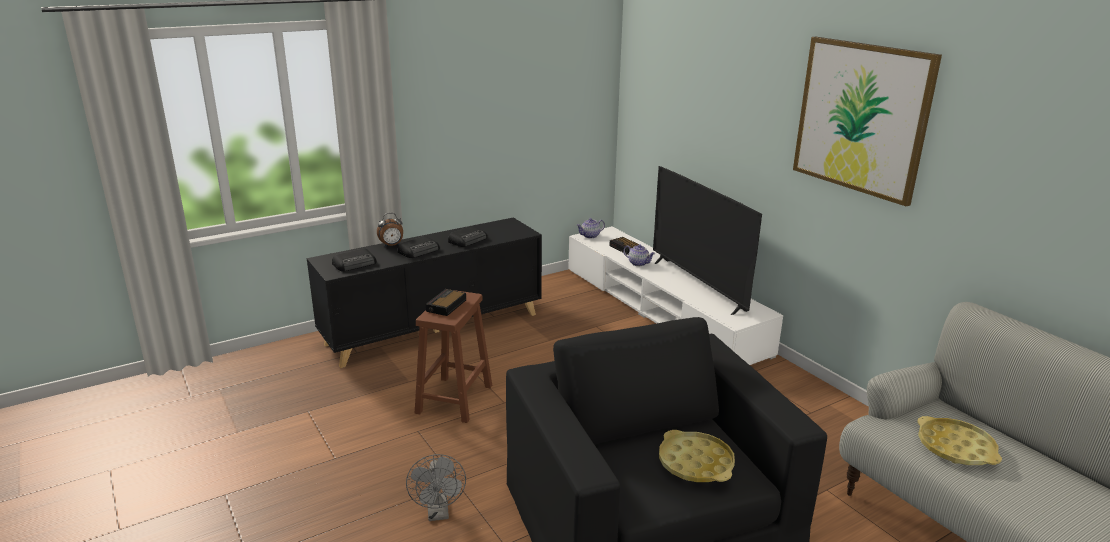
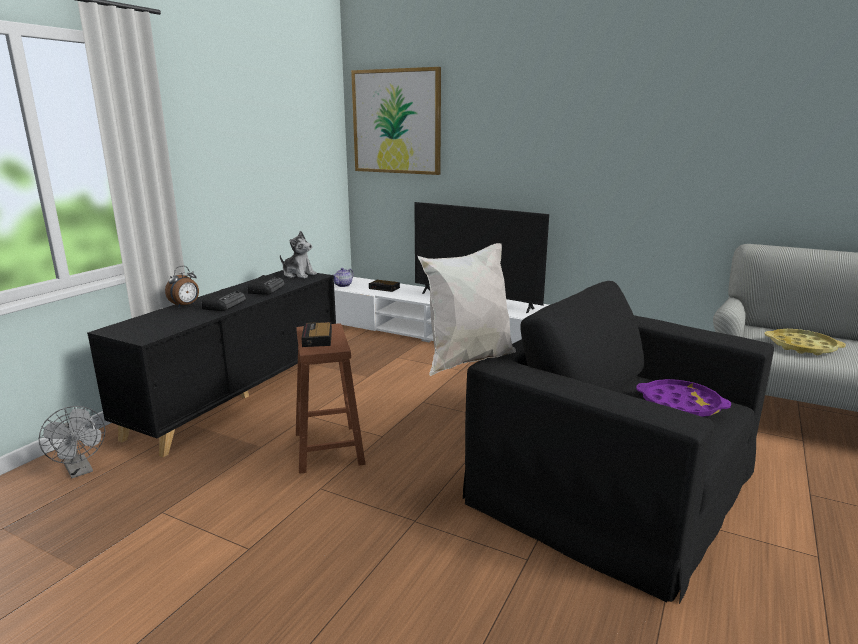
camera: 30 degrees left, 5 degrees down
(355, 264) = (161, 326): radio -> none
(438, 513) = (429, 557): grey fan -> grey fan (80, 471)
(512, 364) = (468, 361): none -> white pillow
(513, 227) = (298, 274): none -> plush toy
(638, 263) = (409, 295): teapot -> none
(695, 463) = (680, 405): yellow tray -> purple tray
(861, 118) = (622, 118): picture -> picture (396, 122)

